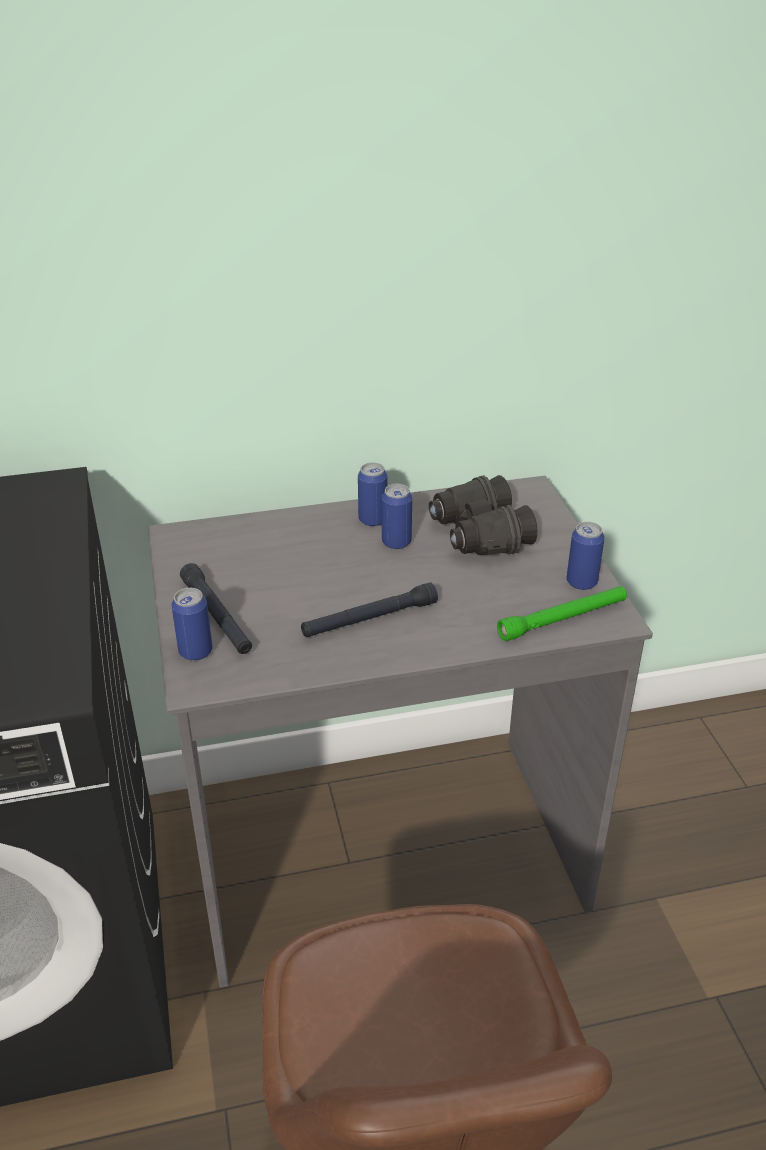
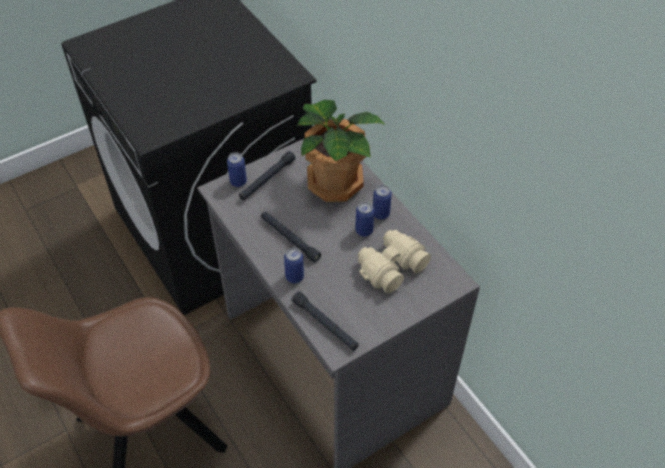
camera: 70 degrees right, 15 degrees up
(277, 546) = (335, 182): none -> potted plant
(478, 535) = (390, 266): black binoculars -> beige binoculars
(563, 619) = (325, 324): green flashlight -> black flashlight
(581, 582) = (365, 327): can -> can (294, 277)

